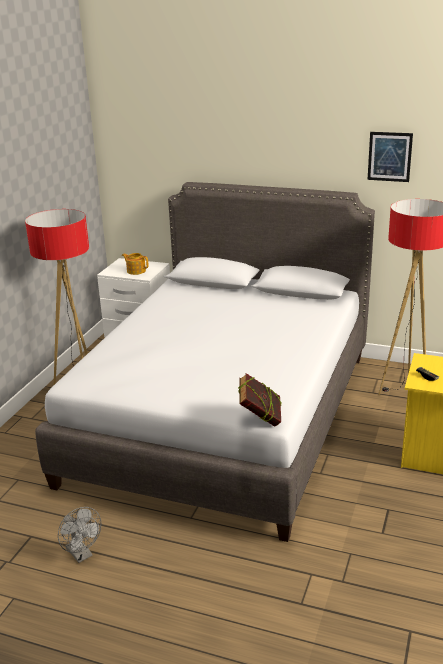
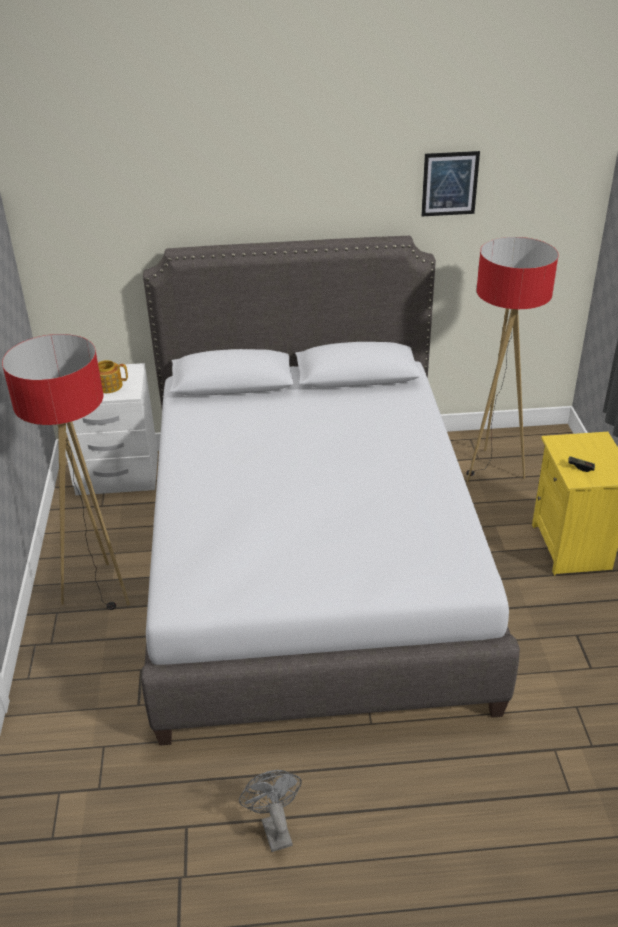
camera: 25 degrees left, 10 degrees up
(82, 555) = (274, 827): grey fan -> grey fan turned 135 degrees counterclockwise
(260, 420) = (464, 588): book -> none

